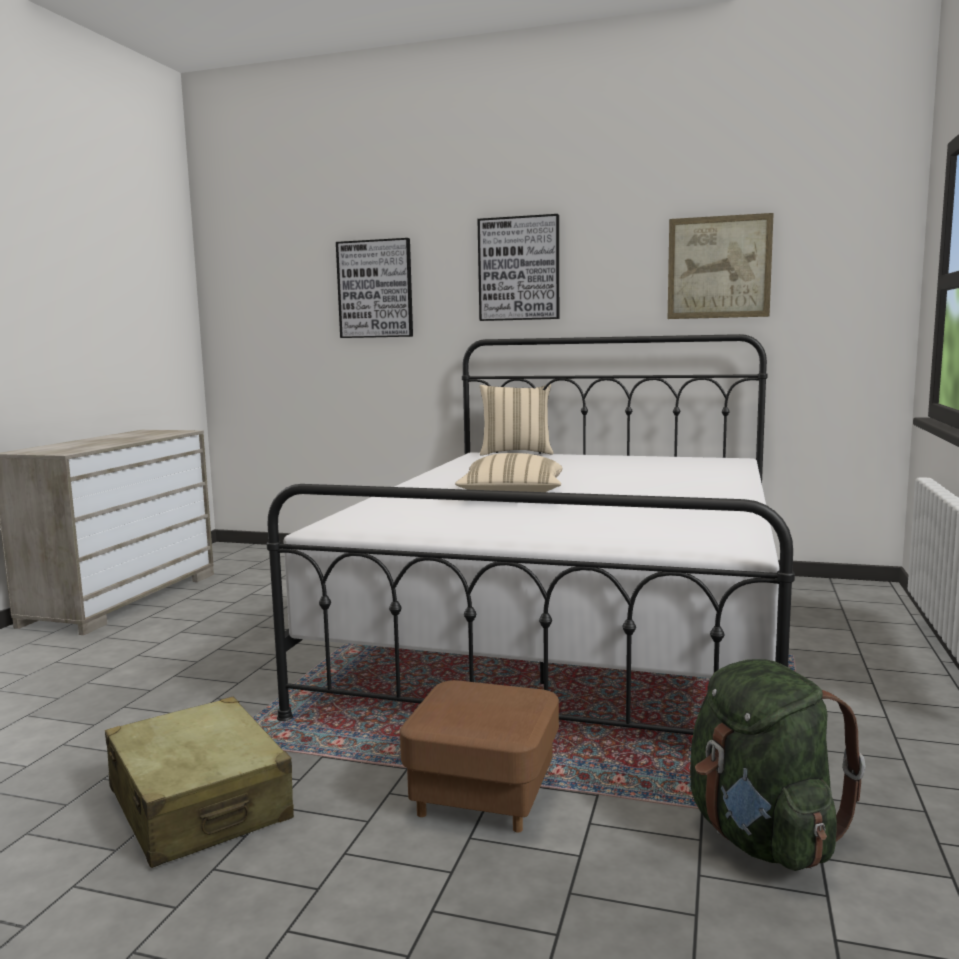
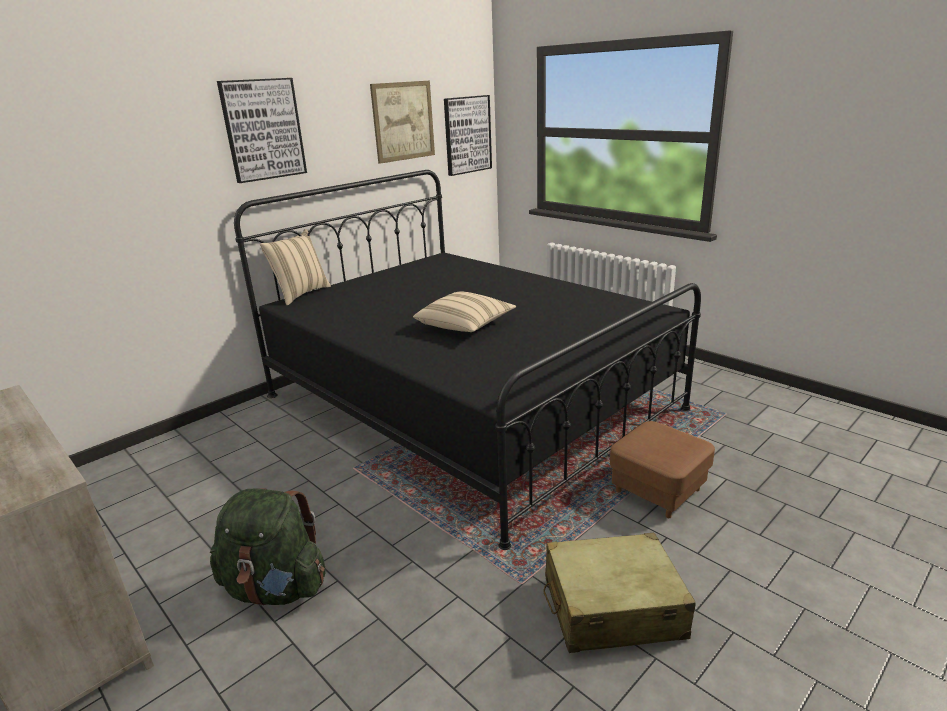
camera: 60 degrees left, 15 degrees up
(375, 289) = (110, 162): picture -> picture (467, 135)
(570, 632) = (467, 402): white bed -> black bed
(761, 837) = (728, 430): green backpack -> green backpack (276, 588)

